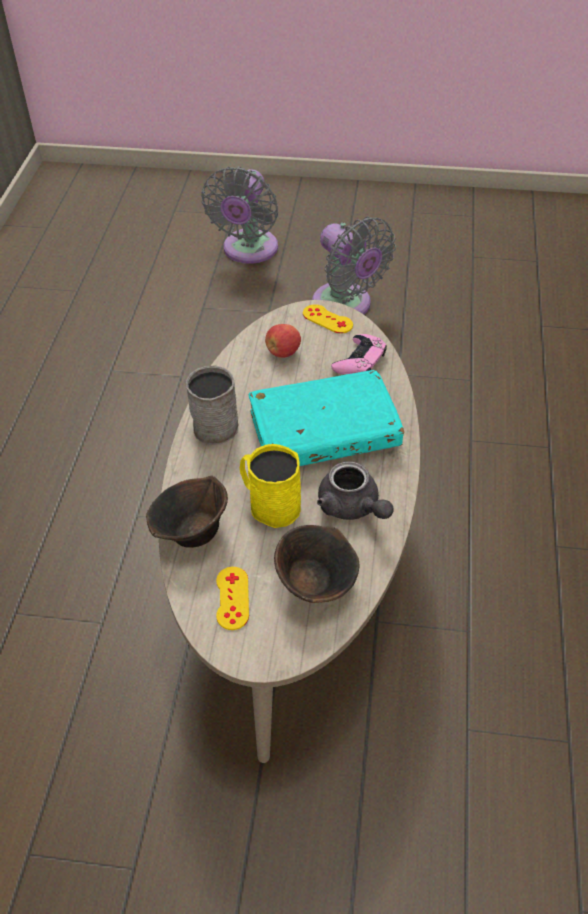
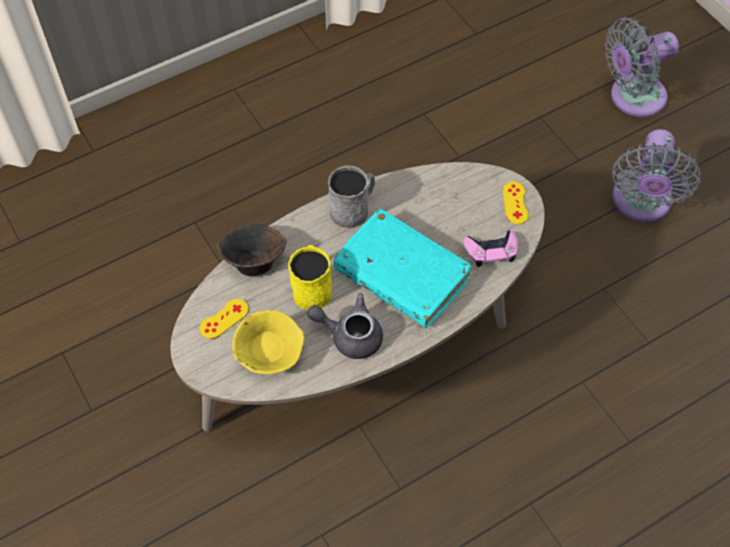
camera: 50 degrees right, 10 degrees up
(283, 352) = (454, 200): apple -> none
(315, 584) = (271, 355): brown bowl -> yellow bowl
(352, 507) = (350, 335): grey teapot -> grey teapot turned 90 degrees clockwise

